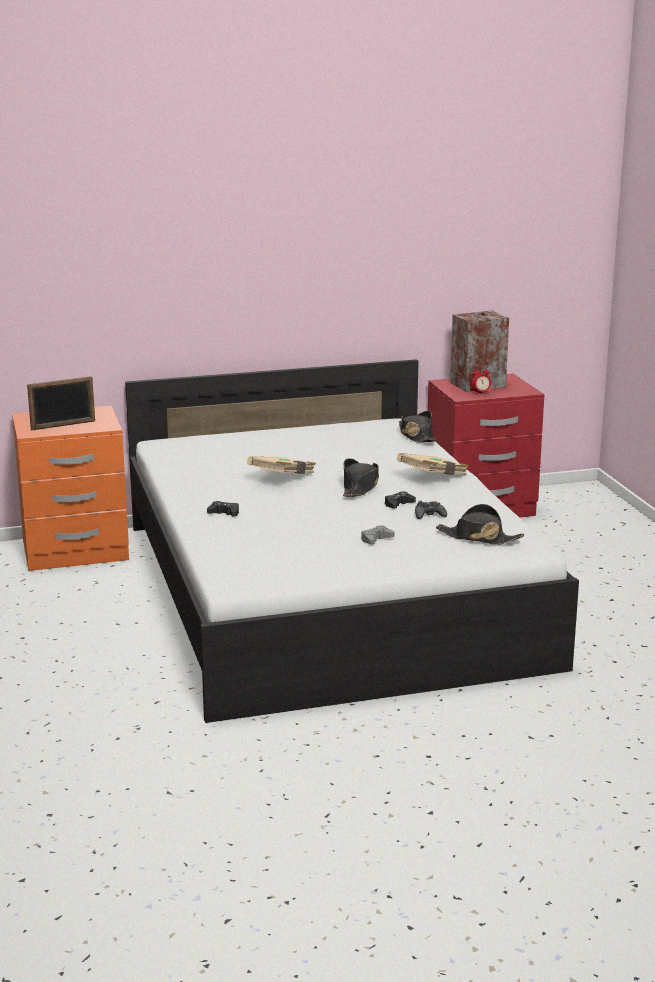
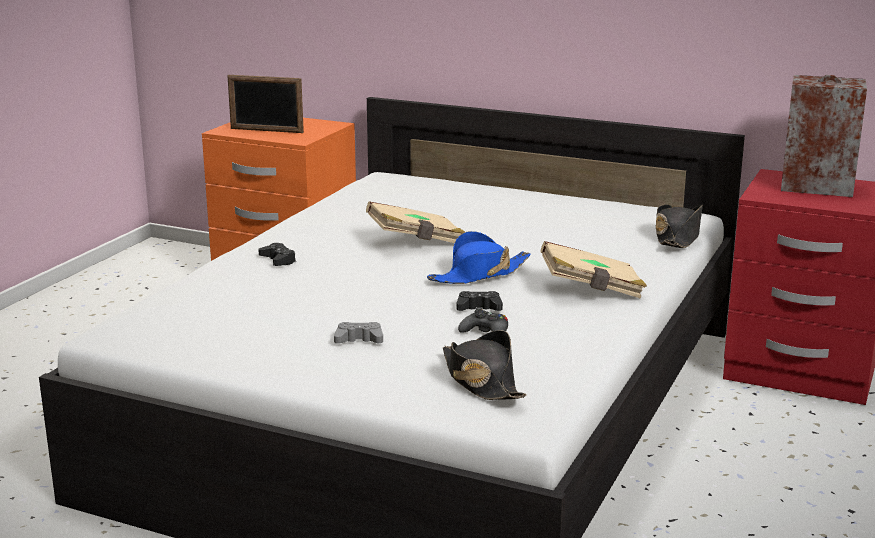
camera: 40 degrees right, 0 degrees up
(360, 486) = (479, 274): black hat -> blue hat
(481, 393) = (796, 197): alarm clock -> none

